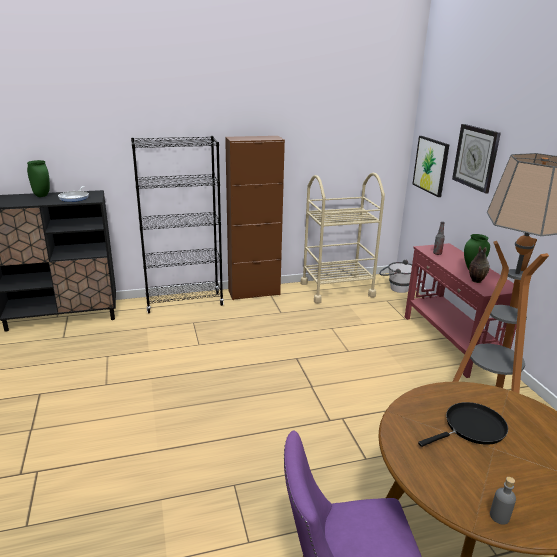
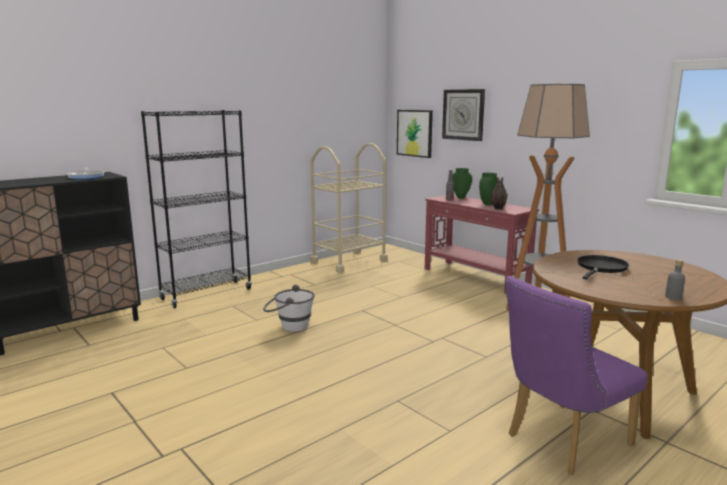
camera: 25 degrees left, 10 degrees down
(42, 195) = (41, 178): green vase -> green vase (460, 198)
(254, 293) = (272, 275): brown cabinet -> none
(395, 288) = (397, 252): white bucket -> white bucket (289, 326)

